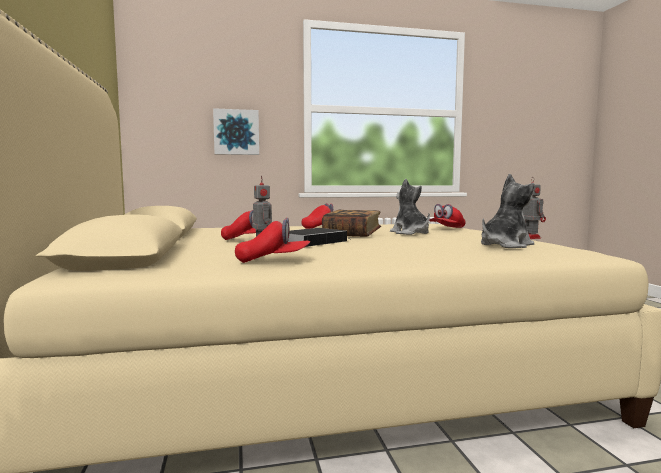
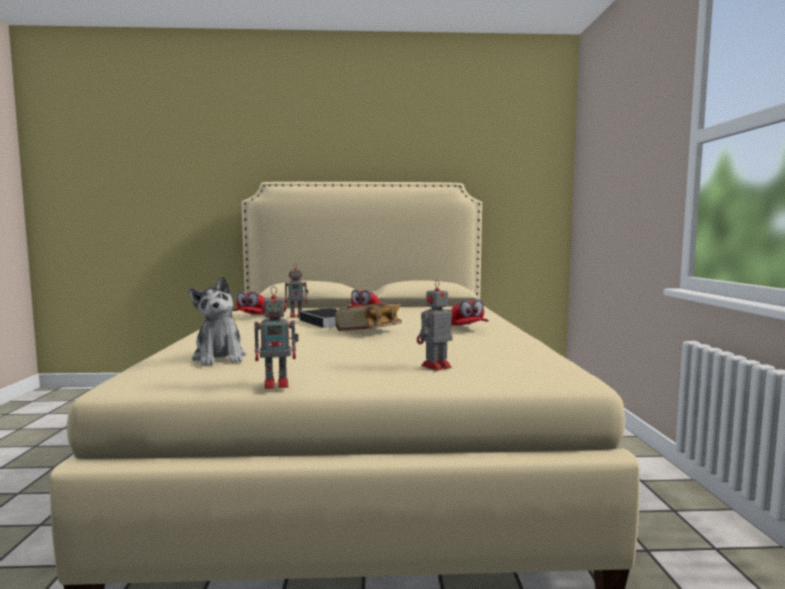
camera: 100 degrees right, 0 degrees up
(236, 132) = (629, 194): picture -> none
(410, 233) = (390, 349): plush toy -> none
(447, 228) = (435, 367): red cap -> toy robot

